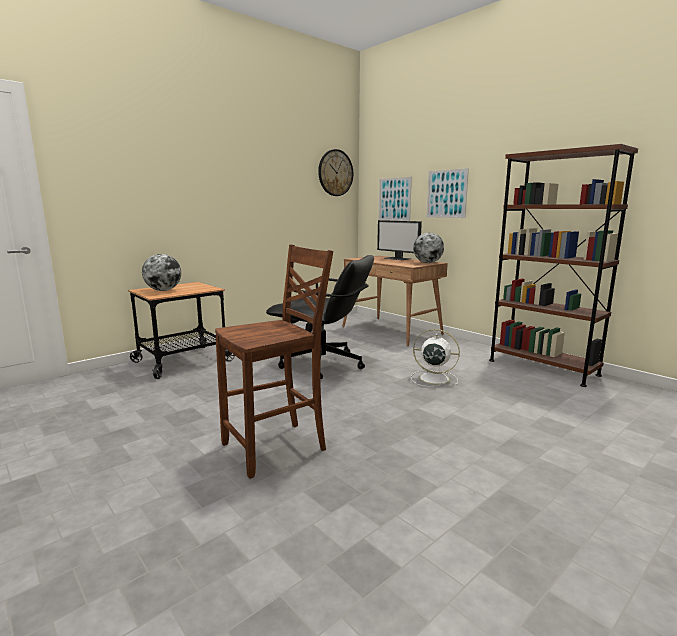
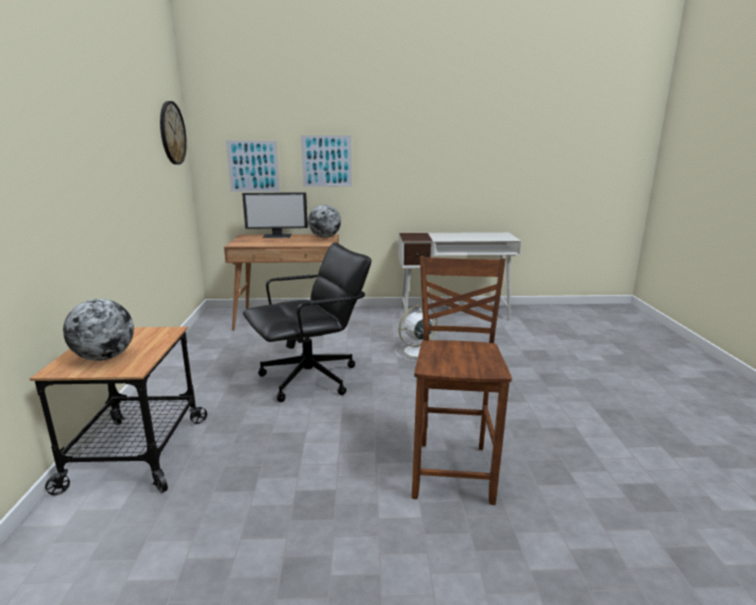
camera: 50 degrees left, 5 degrees up
(542, 367) = (454, 313): brown bookcase -> white desk

